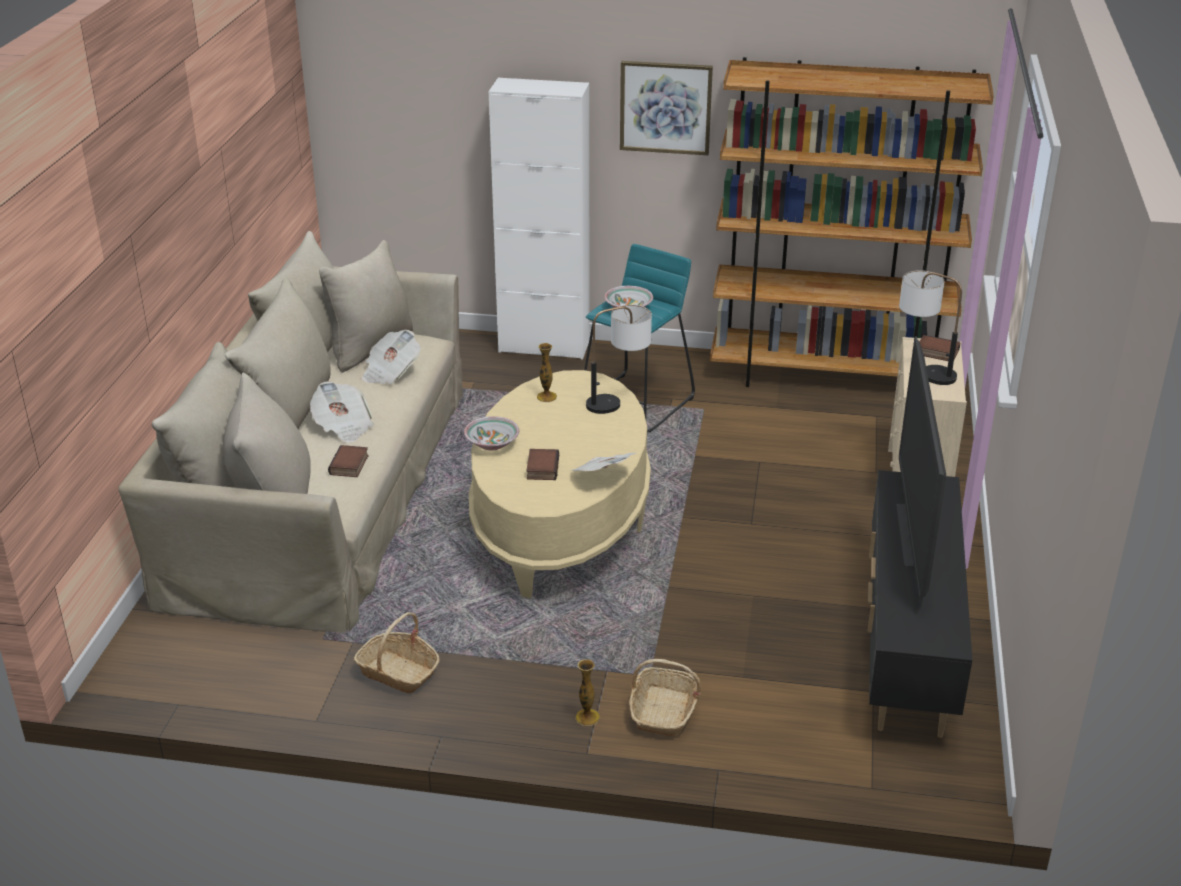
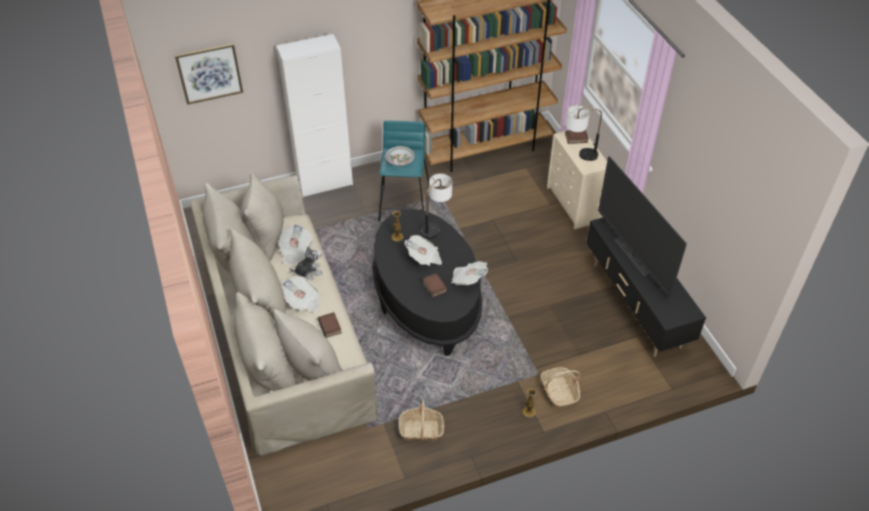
camera: 30 degrees left, 15 degrees up
(384, 398) = (308, 272): none -> plush toy
(492, 444) = (396, 281): bowl -> none
(561, 432) = (424, 258): none -> newspaper
(561, 521) = (426, 299): beige coffee table -> black coffee table
(665, 107) = (378, 35): picture -> picture (209, 73)

